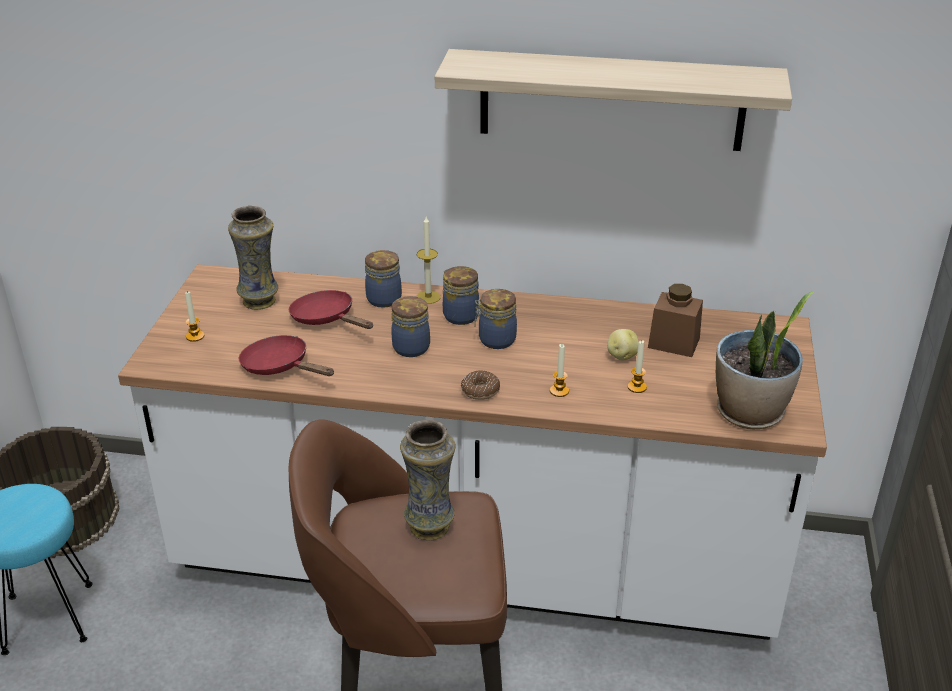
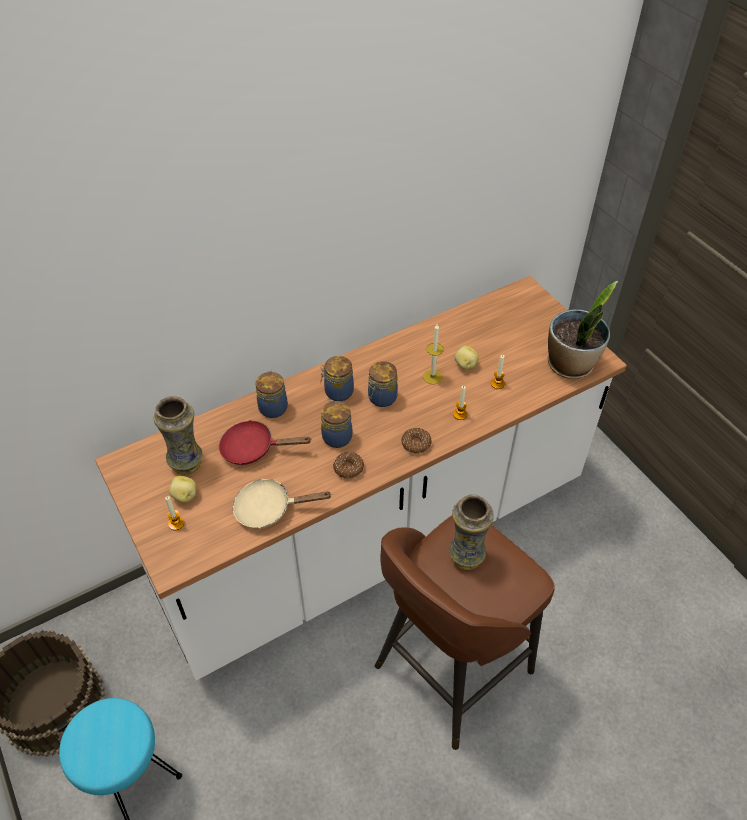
camera: 40 degrees left, 15 degrees up
(227, 322) = (184, 496): none -> potato
(280, 367) = (269, 509): red frying pan -> beige frying pan
(389, 375) = (348, 468): none -> donut
(428, 297) = (300, 388): candle -> candle (432, 377)
(611, 100) = (404, 191): shelf -> none
(673, 343) = (482, 337): brown jar -> none

